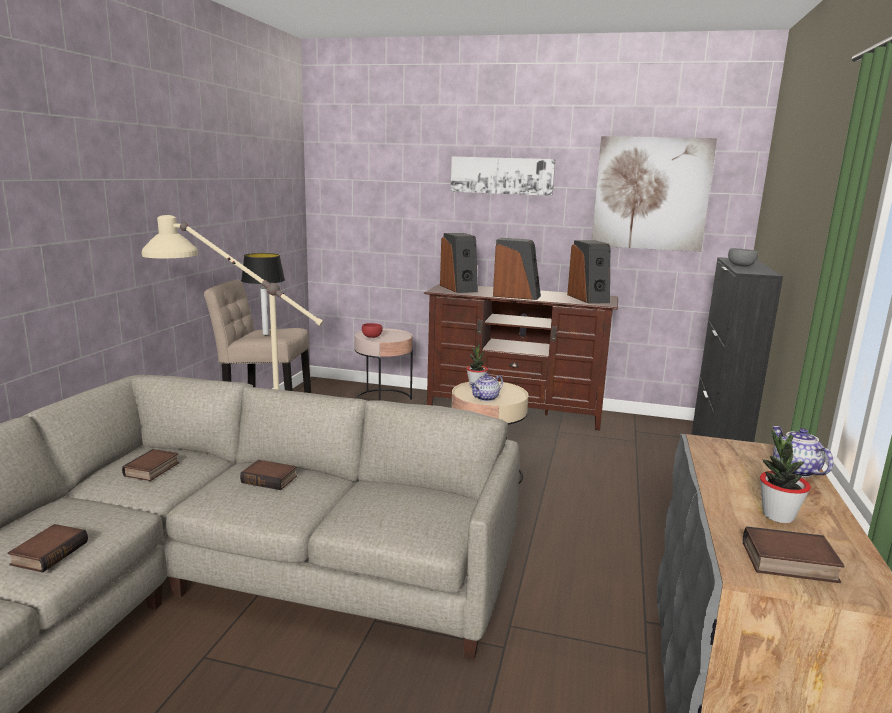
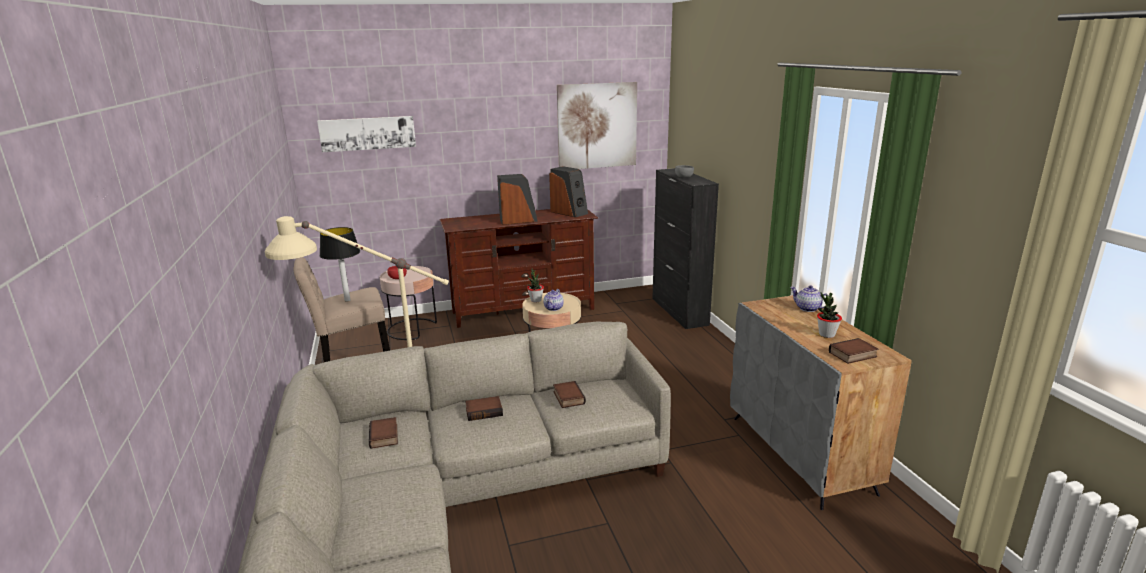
camera: 30 degrees left, 5 degrees up
(49, 552) = (409, 513): book -> book (567, 397)
(459, 288) = (465, 222): speaker -> none
(502, 175) = (481, 122): picture -> picture (368, 133)

